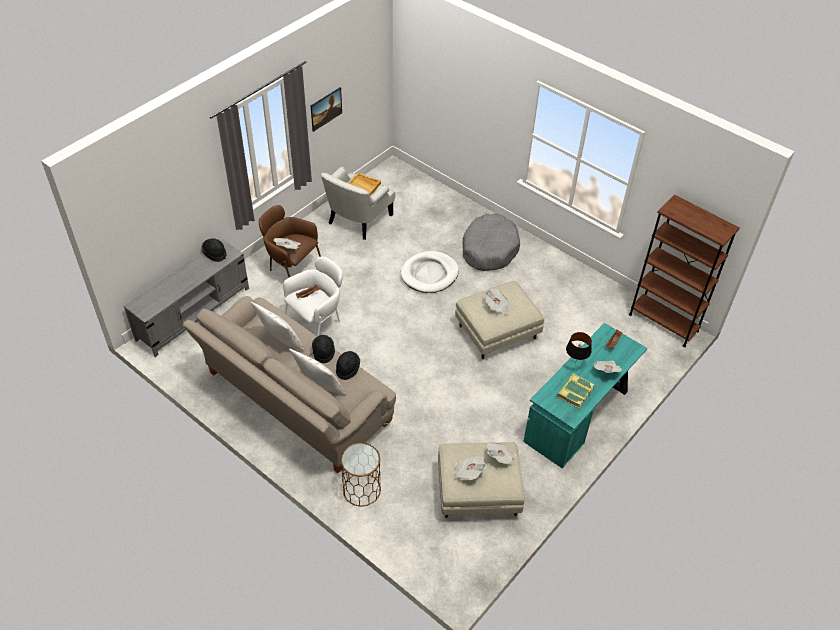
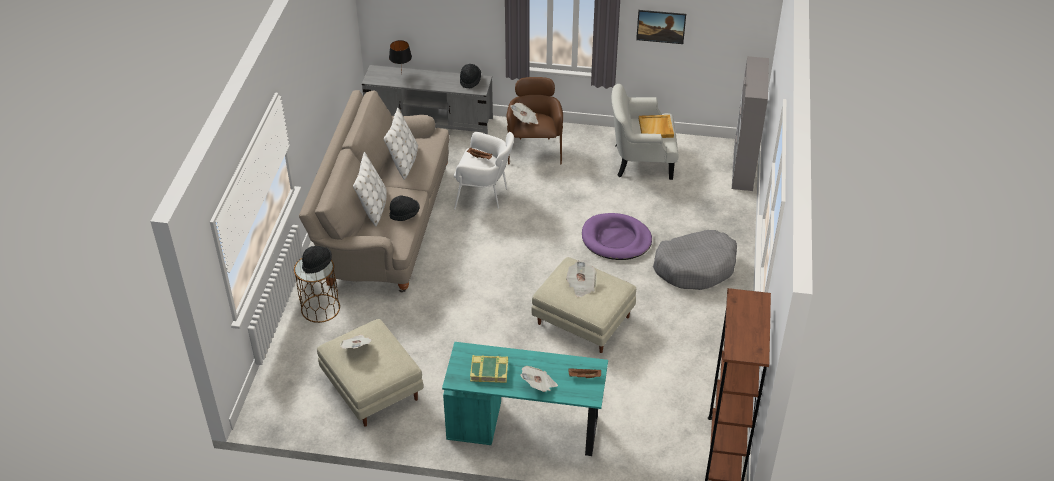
camera: 60 degrees right, 5 degrees down
(323, 352) = (412, 192): black hat -> black hat (317, 264)
(413, 176) = (742, 169): none -> grey cabinet
(429, 274) = (616, 239): white dog bed -> purple dog bed
(501, 457) = (391, 364): newspaper -> none
(575, 364) = (528, 357): black table lamp -> black table lamp (401, 74)

